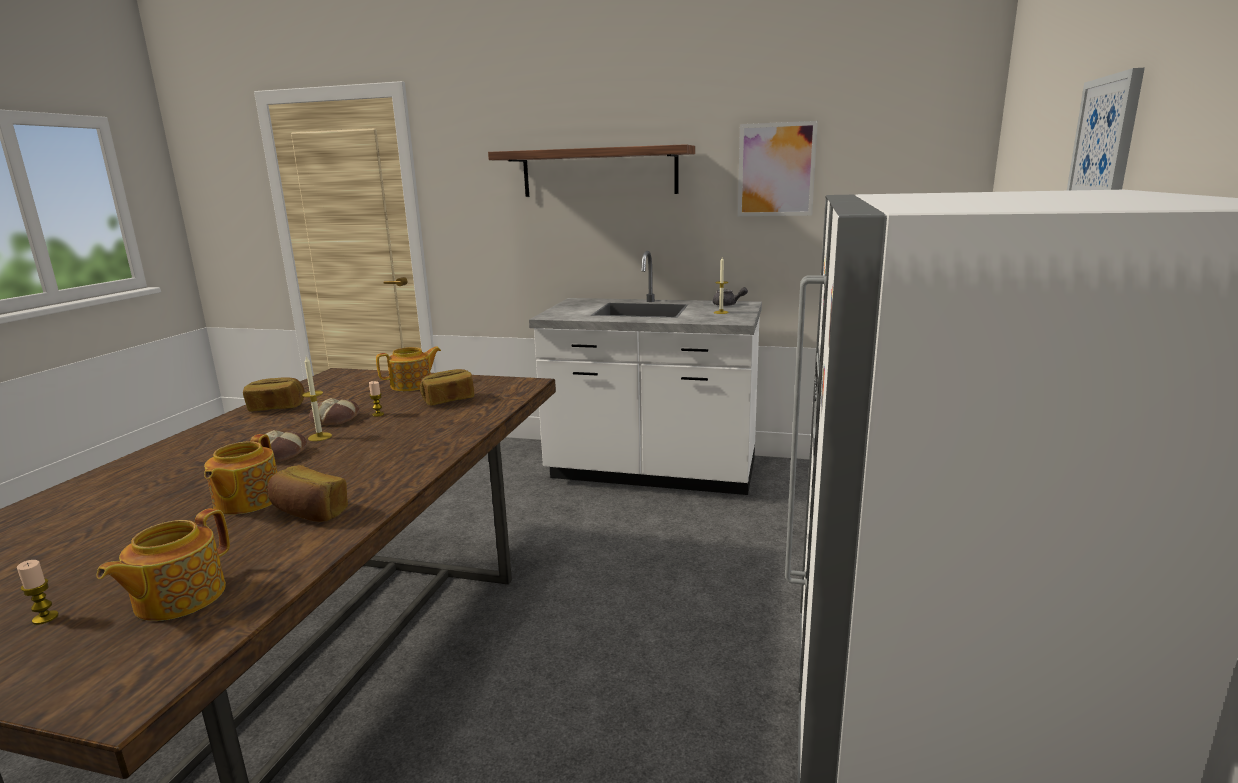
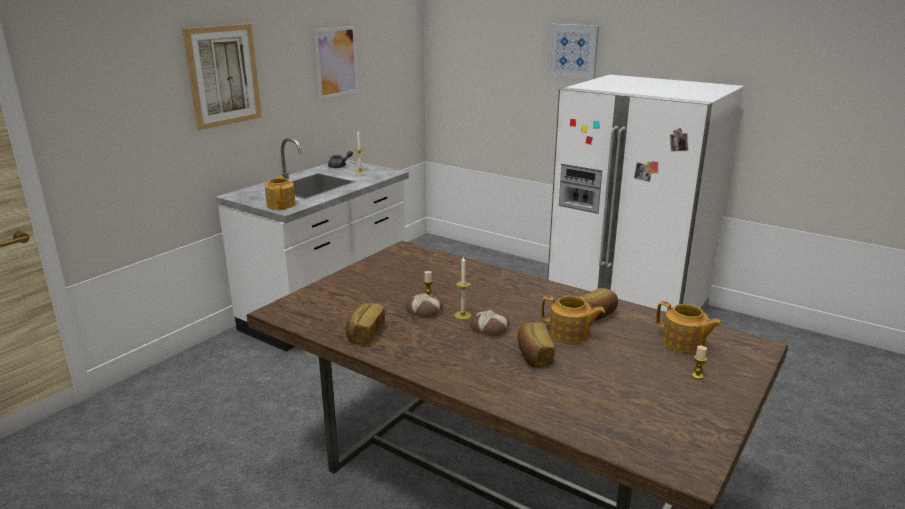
camera: 70 degrees left, 5 degrees up
(412, 385) = (362, 282): teapot -> teapot (281, 204)
(449, 400) = (418, 273): bread -> bread (533, 356)
(599, 172) = (223, 75): shelf -> picture

